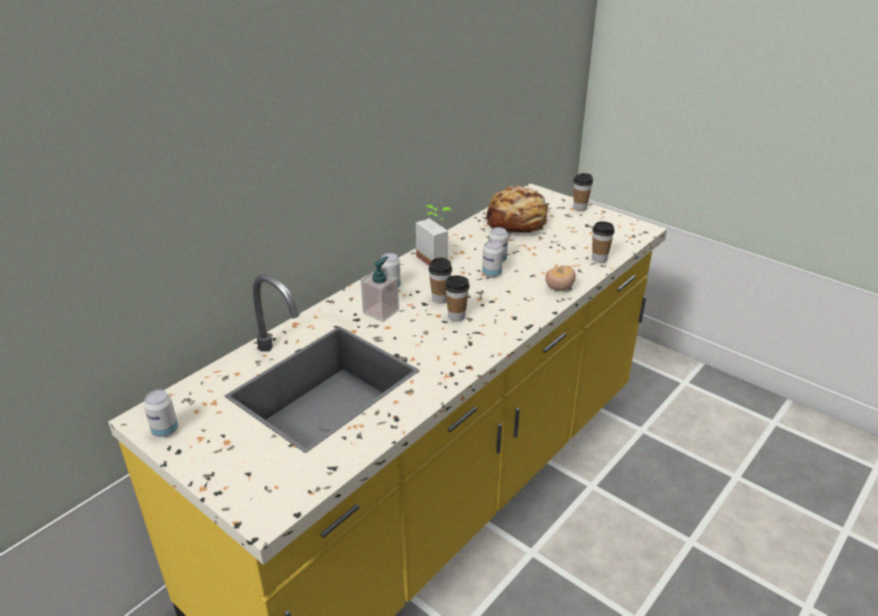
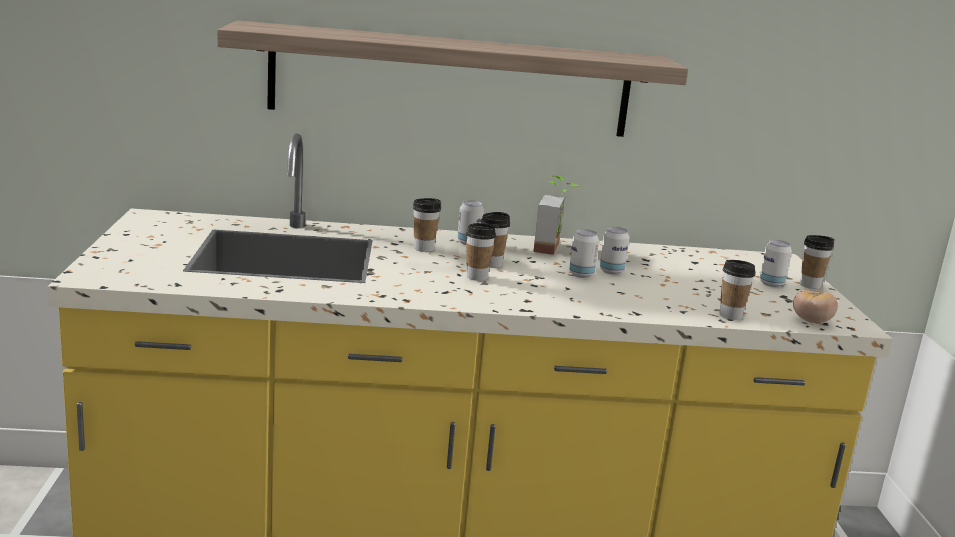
camera: 45 degrees right, 15 degrees down
(165, 431) = (144, 224): can -> can (771, 284)
(333, 165) = (451, 81): none -> shelf
(381, 311) = (423, 248): soap dispenser -> cup
(517, 223) = (700, 265): bread -> none
(559, 288) = (625, 309): tomato -> tomato (811, 321)

